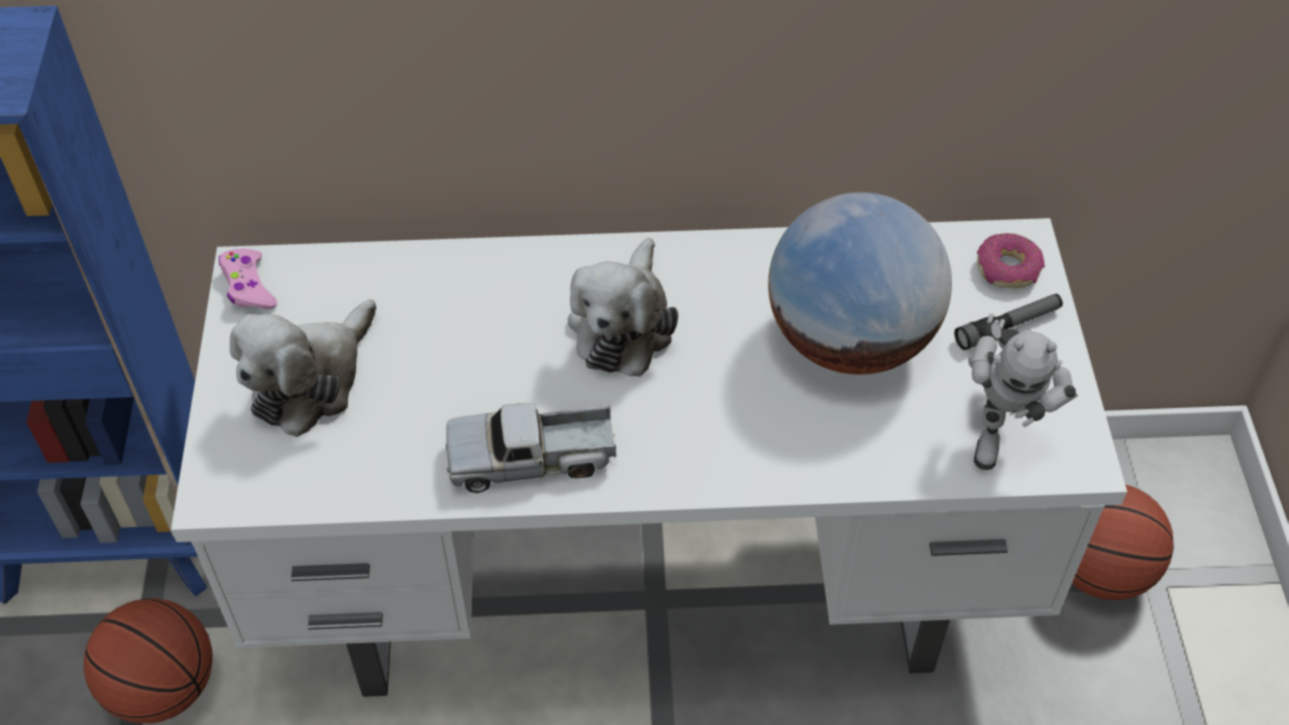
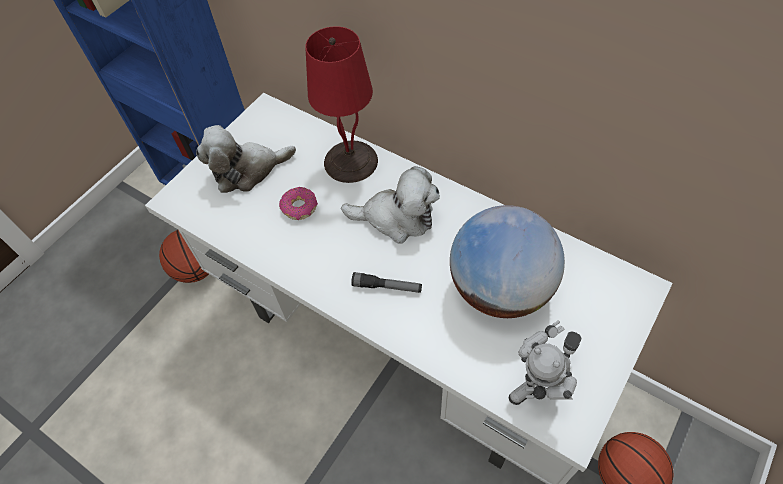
camera: 40 degrees right, 5 degrees up
(248, 286) = (259, 116): pink game controller -> none
(474, 280) = (349, 161): none -> red table lamp
(532, 457) = (303, 258): toy truck -> none
(623, 325) = (396, 218): plush toy -> plush toy turned 135 degrees counterclockwise
(1007, 327) = (594, 331): flashlight -> flashlight (387, 287)
(1008, 269) = (622, 298): donut -> donut (299, 208)

